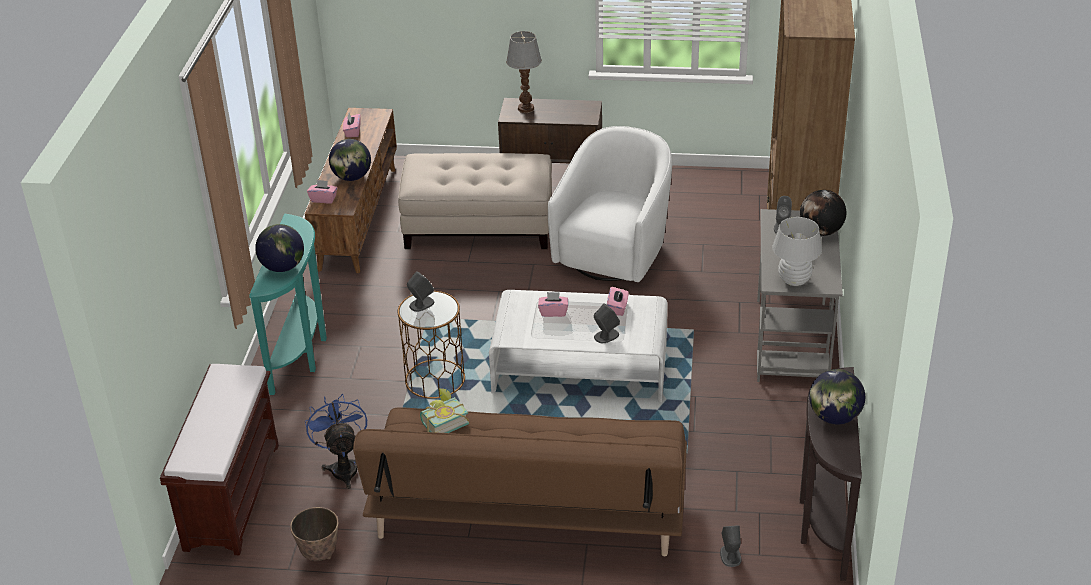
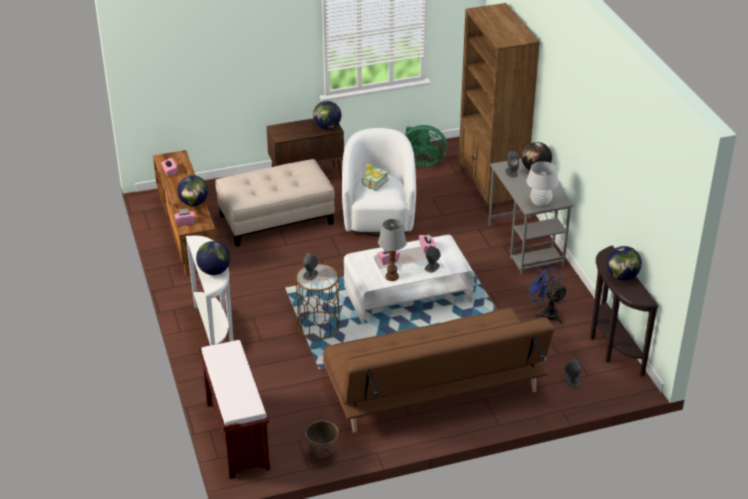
camera: 25 degrees left, 0 degrees up
(302, 353) = (215, 332): turquoise console table -> white console table
(343, 467) = (298, 396): blue fan -> blue fan (546, 312)
(443, 422) = (367, 346): book -> book (372, 182)
(525, 108) = (286, 130): table lamp -> table lamp (391, 277)
(580, 115) = (327, 127): none -> globe
(723, 193) = (422, 161): none -> green fan

